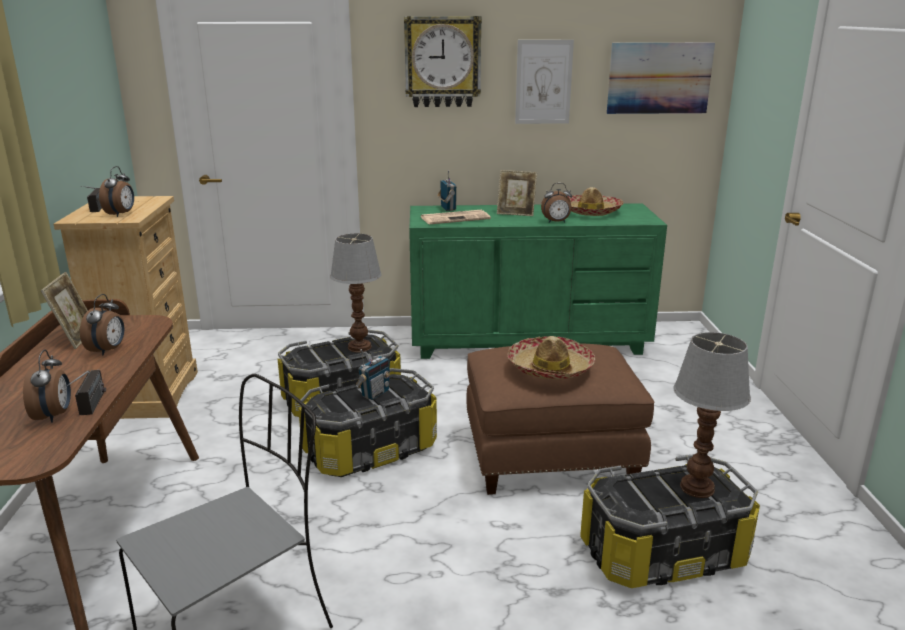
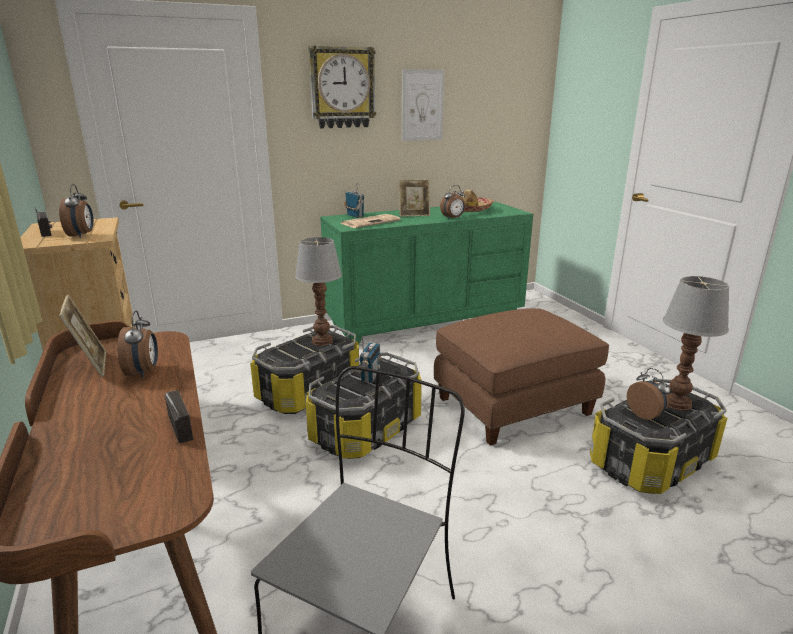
camera: 20 degrees left, 0 degrees up
(54, 415) = (148, 450): alarm clock -> alarm clock (646, 415)
(550, 368) = (524, 329): hat -> none
(659, 78) = (505, 102): picture -> none

